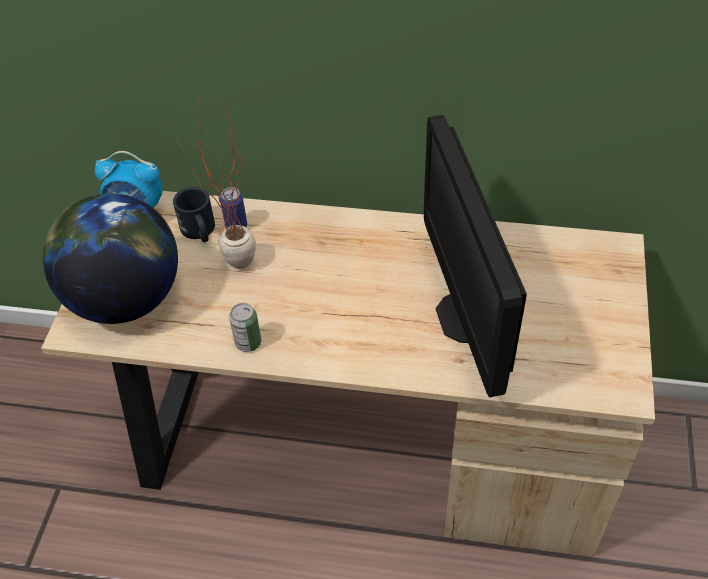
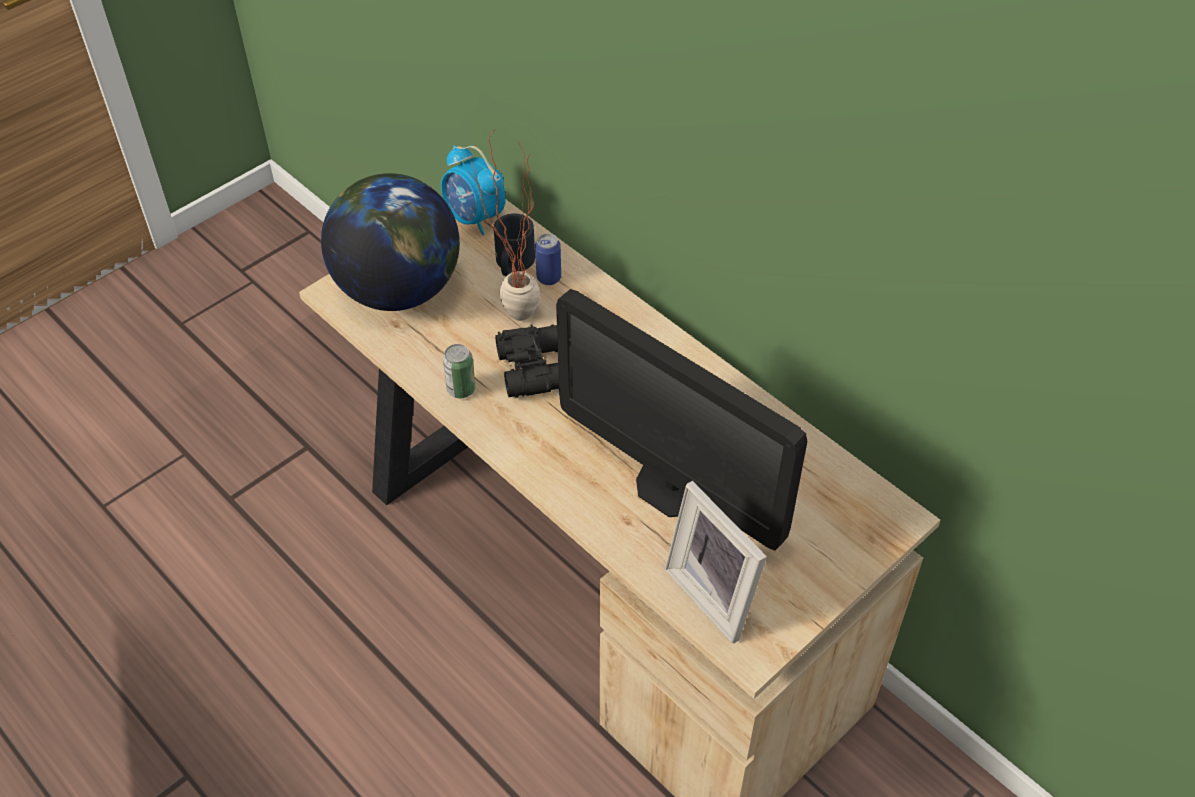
camera: 35 degrees right, 0 degrees up
(290, 294) = (537, 368): none -> black binoculars
(466, 317) = (673, 487): monitor -> monitor turned 75 degrees counterclockwise
(566, 370) = (716, 593): none -> picture frame

